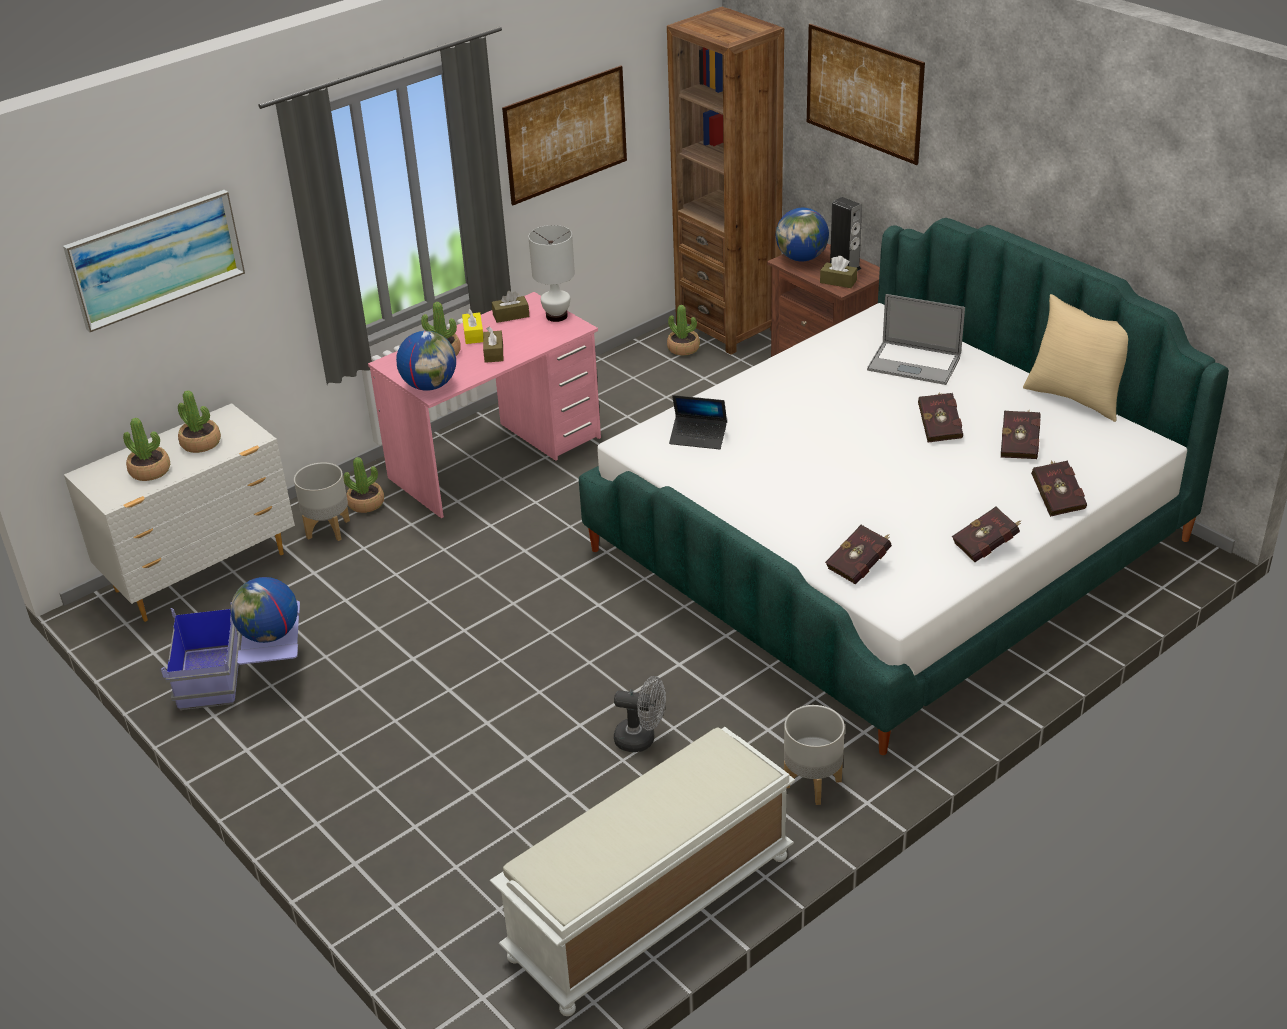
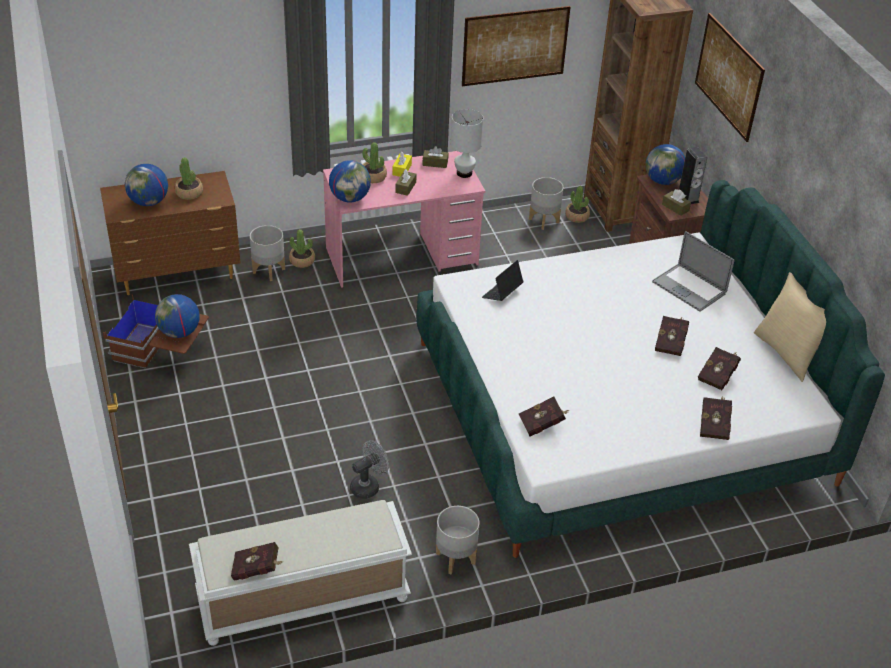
camera: 20 degrees right, 5 degrees up
(150, 471) = (149, 202): potted plant -> globe
(156, 258) = (184, 67): picture -> none
(203, 572) = (178, 274): white dresser -> brown dresser
(243, 675) = (161, 351): blue storage box -> brown storage box
(641, 739) = (368, 486): grey fan -> grey fan turned 75 degrees counterclockwise
(647, 364) = (544, 221): none -> grey planter
(698, 437) = (502, 293): laptop -> laptop turned 90 degrees clockwise
(987, 547) = (639, 442): red book -> red book (258, 570)

